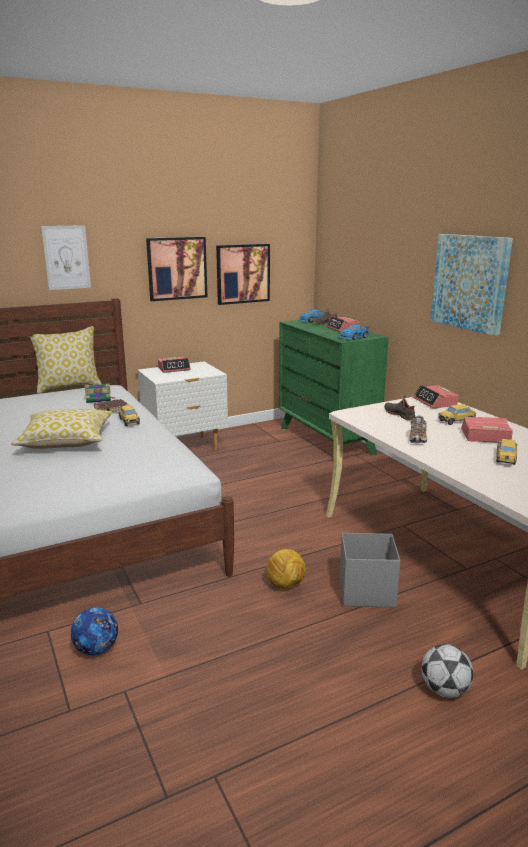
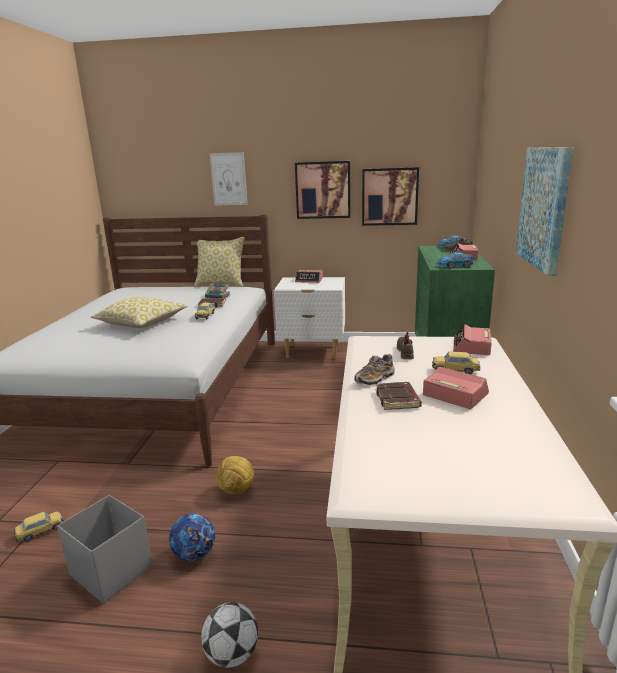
camera: 35 degrees right, 0 degrees up
(96, 649) = (63, 485): football -> football (195, 554)
(365, 592) = (291, 525): grey storage box -> grey storage box (111, 570)
(459, 448) = (398, 399): none -> brown book
(505, 458) = (427, 425): toy car -> toy car (40, 531)

